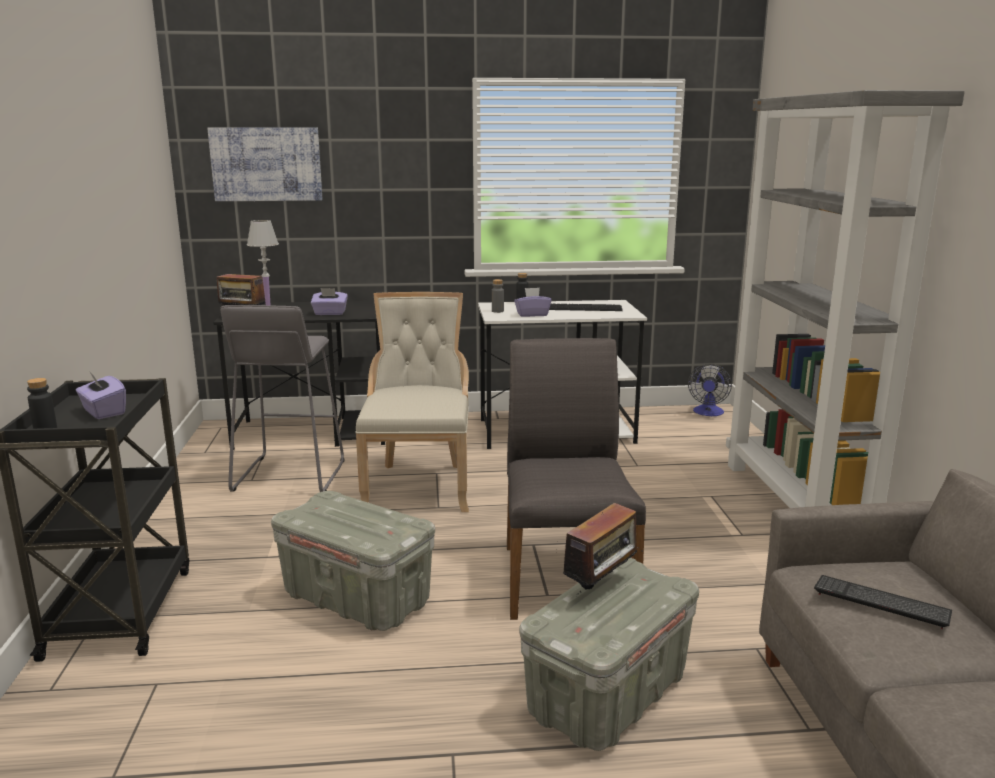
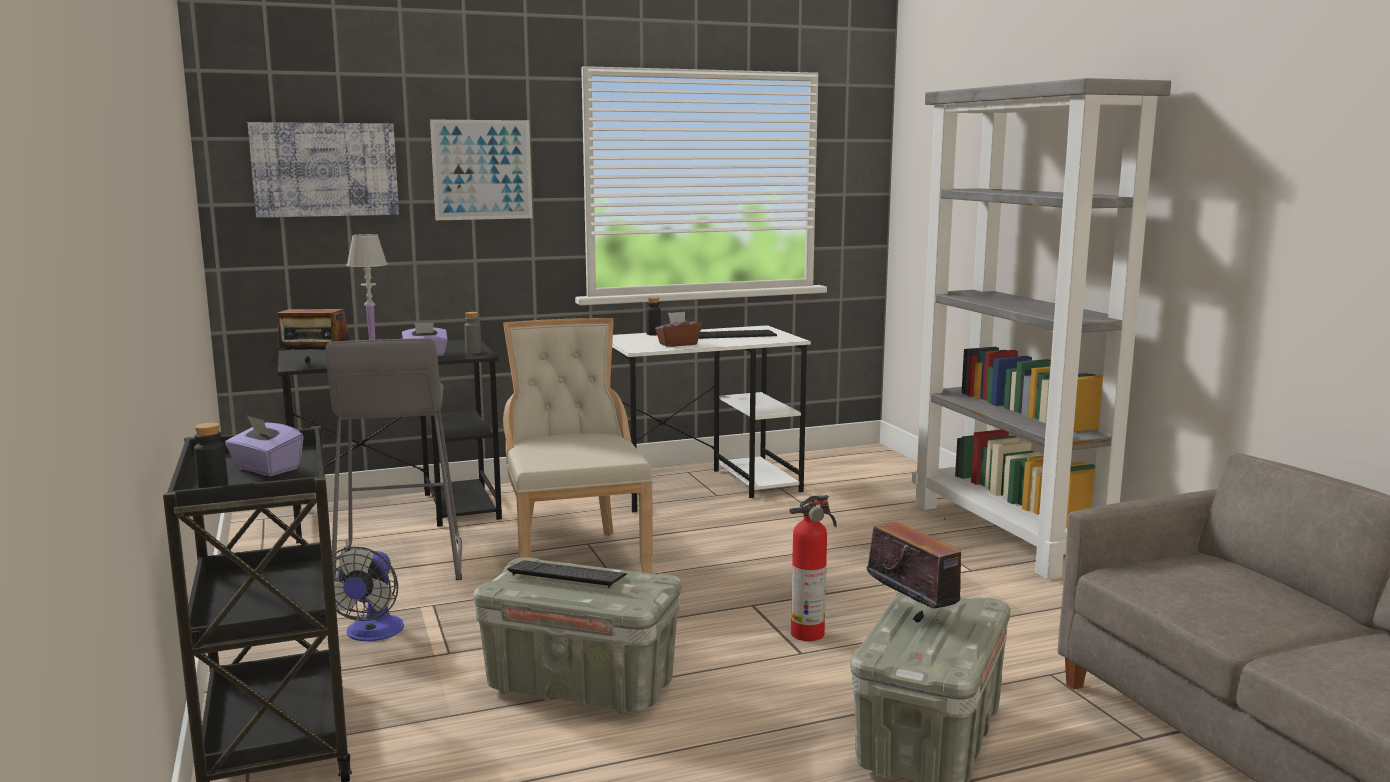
camera: 15 degrees left, 5 degrees down
(388, 165) = (482, 170): none -> picture
(497, 311) = (633, 343): grey bottle -> grey bottle (473, 352)
(532, 314) = (678, 344): purple tissue box -> brown tissue box
(565, 577) = (810, 633): grey chair -> fire extinguisher
(601, 585) = (912, 613): radio -> radio turned 60 degrees counterclockwise
(708, 413) = (862, 454): fan -> fan (371, 633)
(881, 602) = (1208, 587): keyboard -> keyboard (567, 575)

